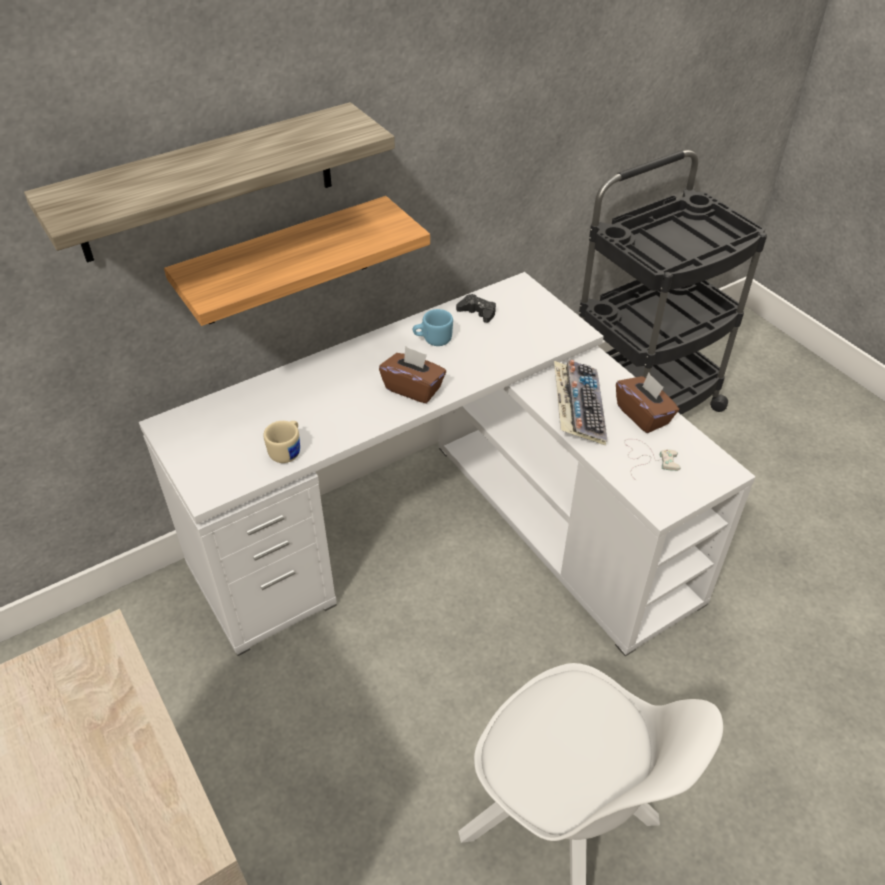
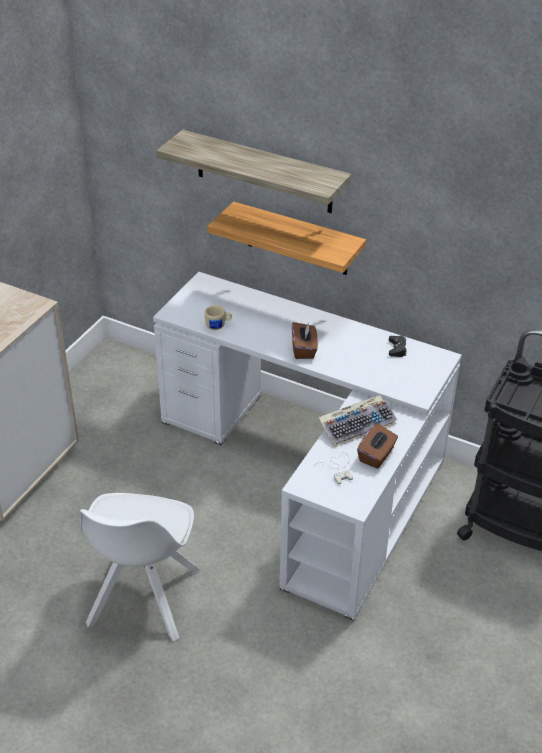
camera: 60 degrees right, 5 degrees down
(432, 340) = (353, 341): blue mug -> none

